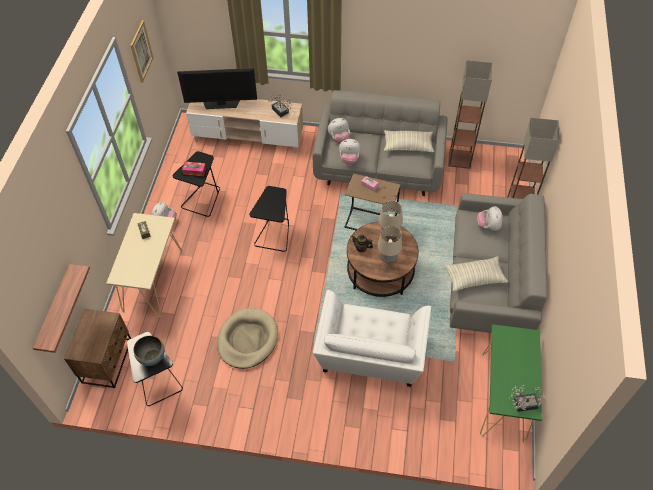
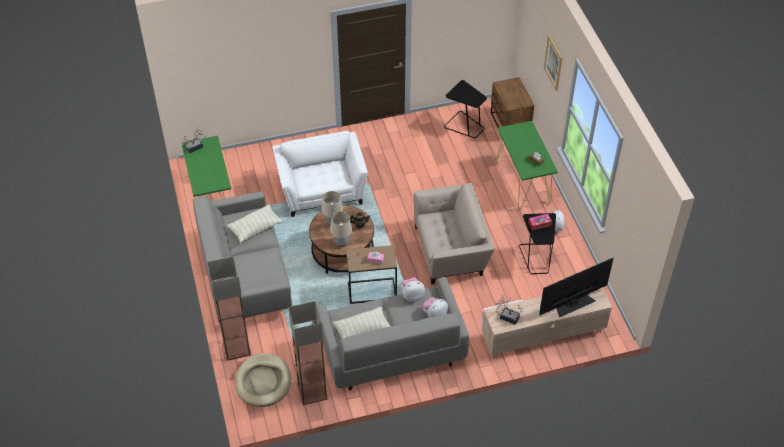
camera: 155 degrees right, 5 degrees down
(55, 310) = (530, 60): shelf -> none
(141, 51) = (631, 206): picture -> picture (553, 63)
(152, 357) = (461, 94): bowl -> none
(153, 280) = (523, 182): beige console table -> green console table
(247, 339) = (420, 169): beige dog bed -> beige dog bed (263, 382)
(274, 234) = (451, 250): black side table -> beige armchair
(488, 226) = (256, 275): plush toy -> none

